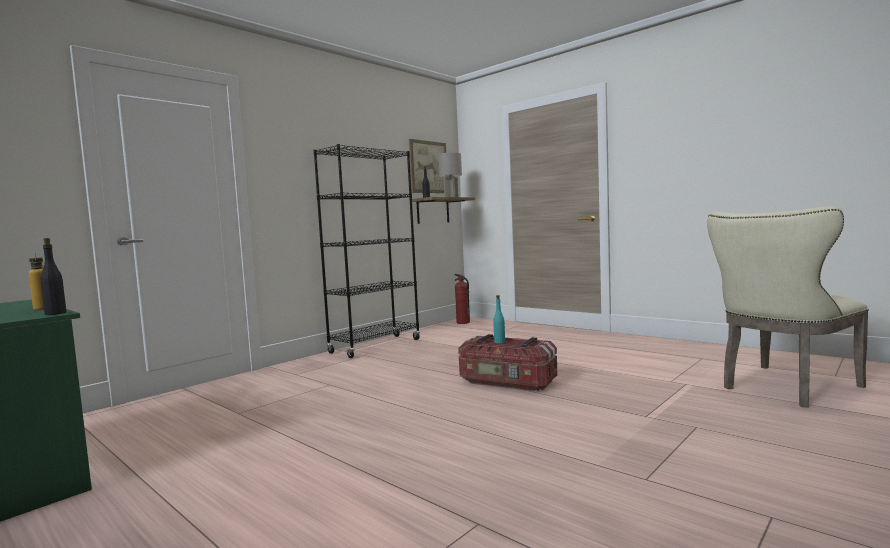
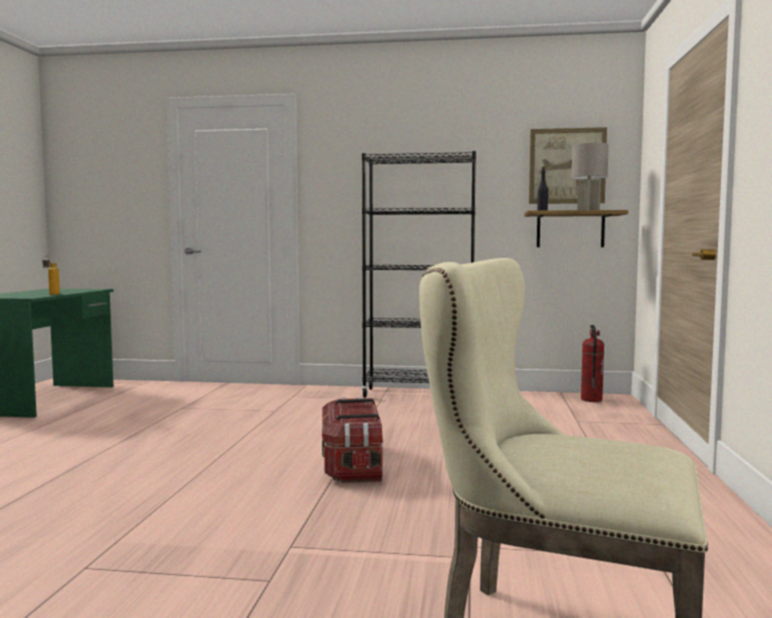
camera: 55 degrees right, 0 degrees up
(56, 313) = (30, 297): black bottle -> none
(499, 342) = (357, 410): turquoise bottle -> none

